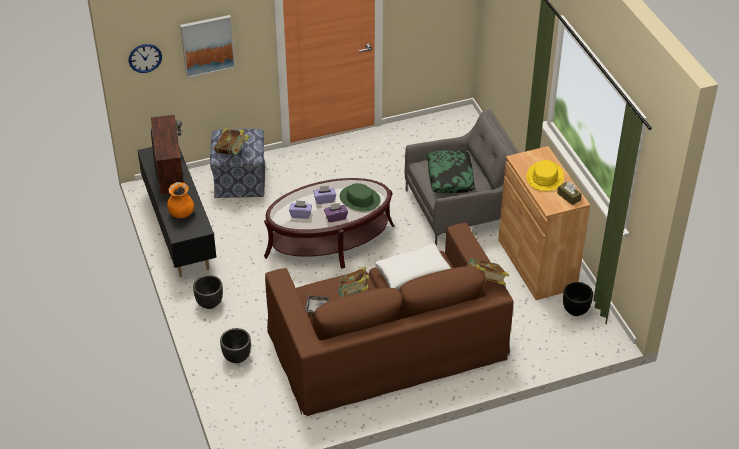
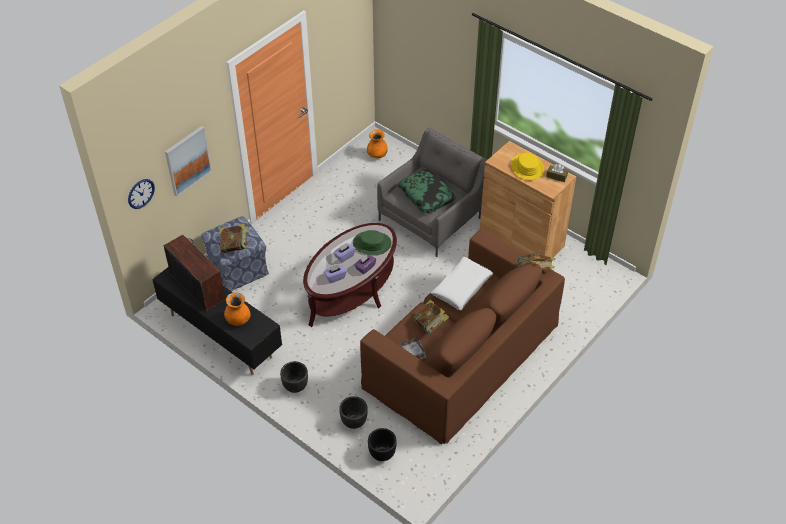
camera: 30 degrees left, 5 degrees up
(453, 130) = (377, 155): none -> orange vase
(575, 311) = (576, 264): black planter -> black planter (382, 454)

